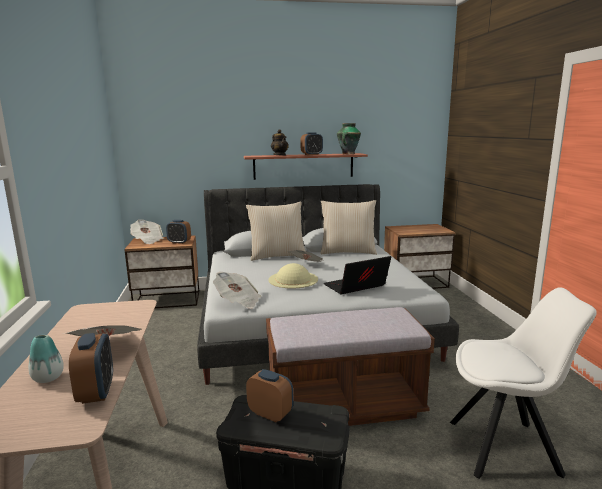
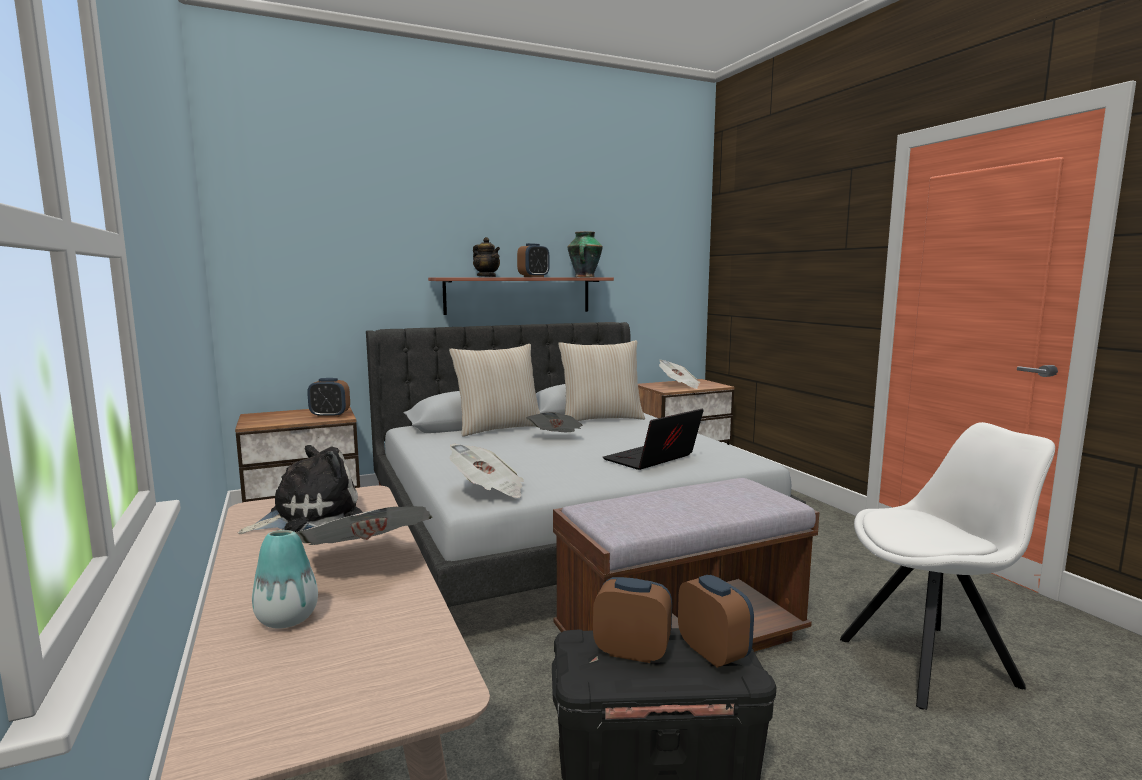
camera: 15 degrees left, 5 degrees down
(96, 392) = (411, 629): alarm clock -> alarm clock (713, 653)
(103, 316) = (309, 515): none -> plush toy
(147, 240) = (269, 415): newspaper -> newspaper (679, 386)
(293, 279) = (552, 455): beige hat -> none

